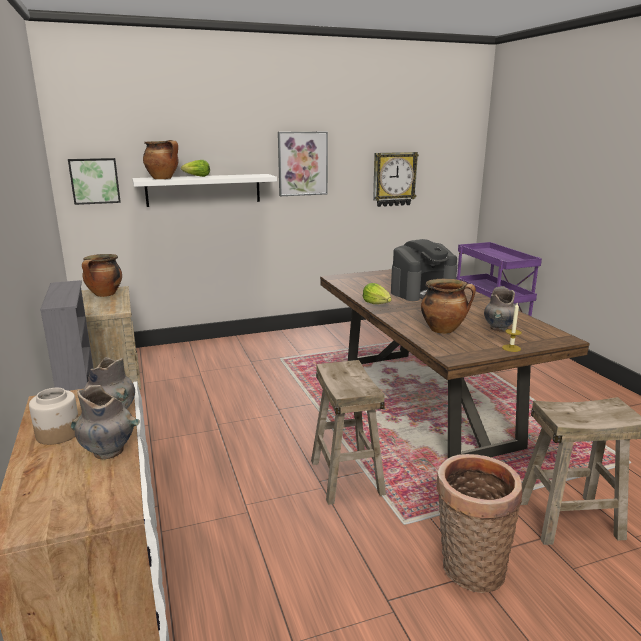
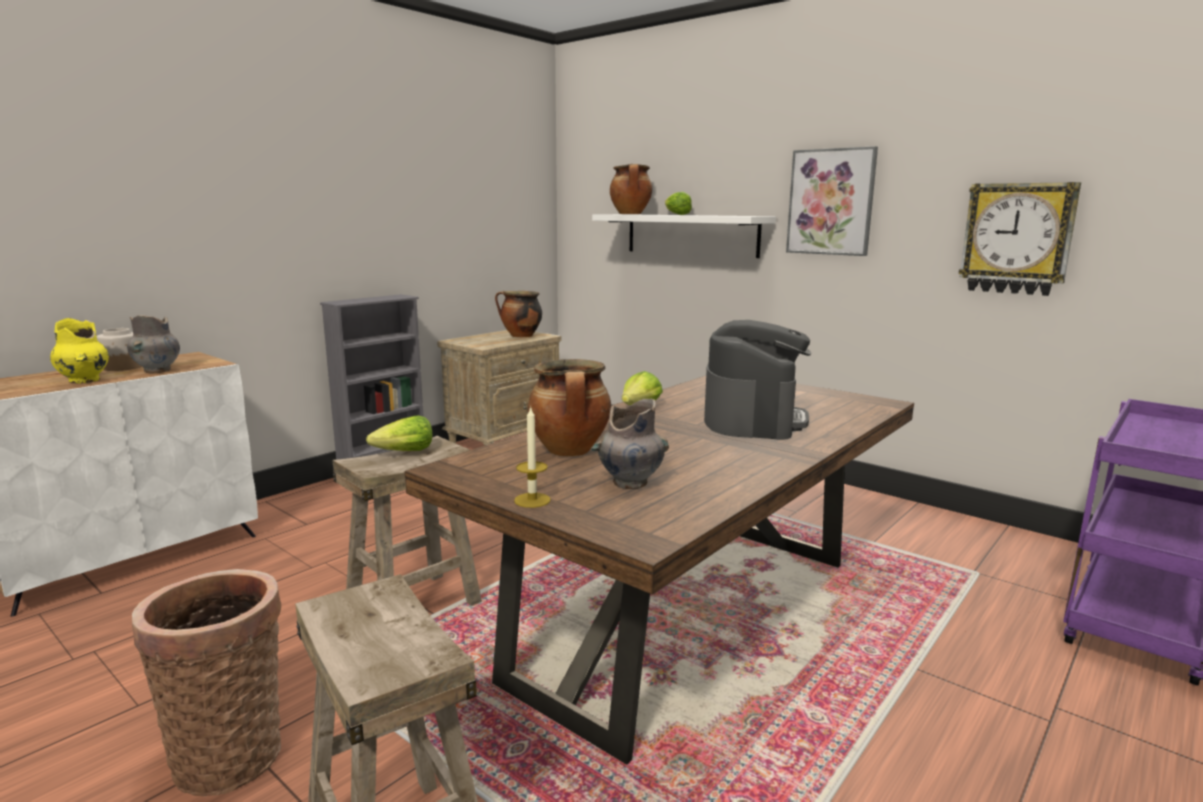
camera: 60 degrees right, 5 degrees down
(95, 181) = (588, 216): picture -> none
(109, 451) = (84, 381): grey vase -> yellow vase
(340, 377) = (404, 452): none -> lettuce
(422, 292) = (753, 420): coffee machine -> coffee machine turned 105 degrees counterclockwise

